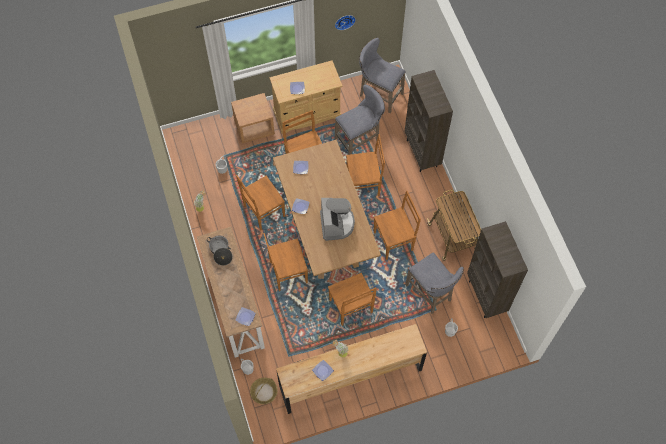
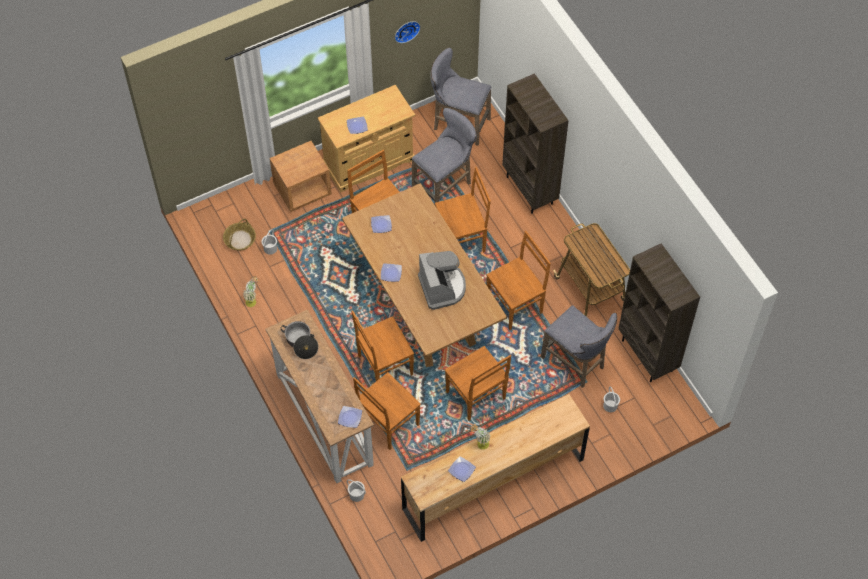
camera: 10 degrees left, 5 degrees down
(263, 212) = (336, 294): brown chair -> brown chair (387, 423)
(264, 392) = (384, 520): basket -> basket (240, 239)

